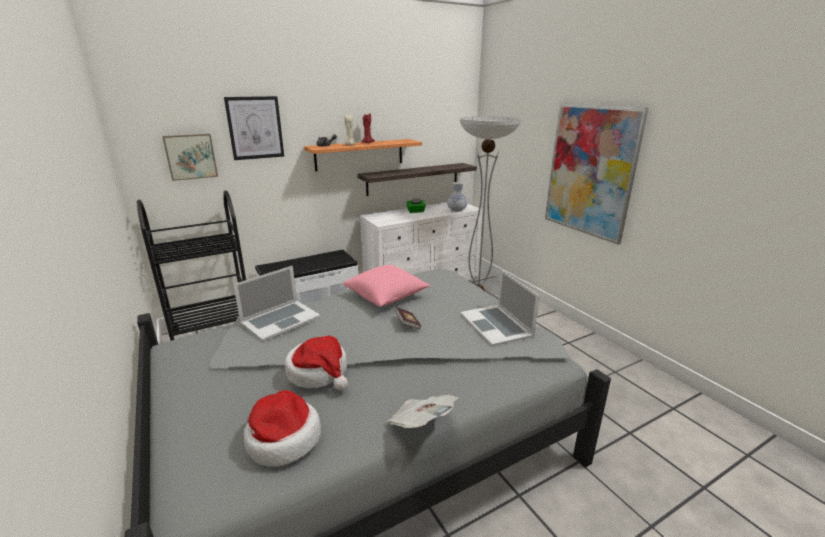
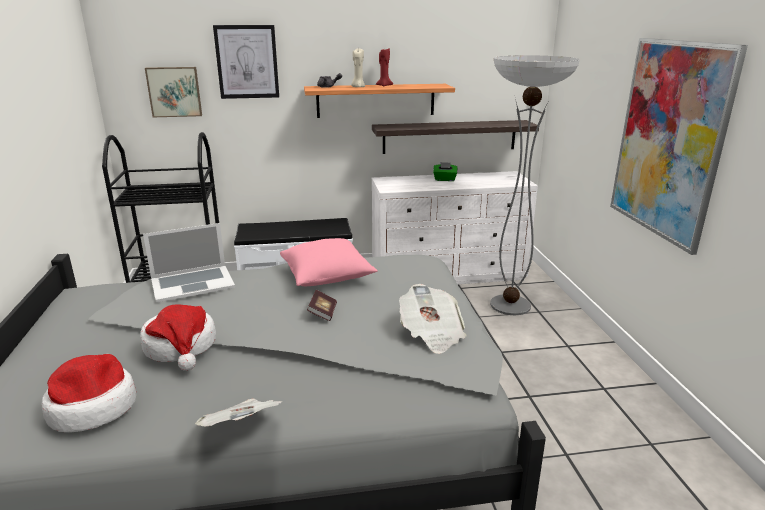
camera: 20 degrees right, 0 degrees up
(456, 210) = (500, 183): vase -> none
(496, 325) = (431, 334): laptop -> newspaper

